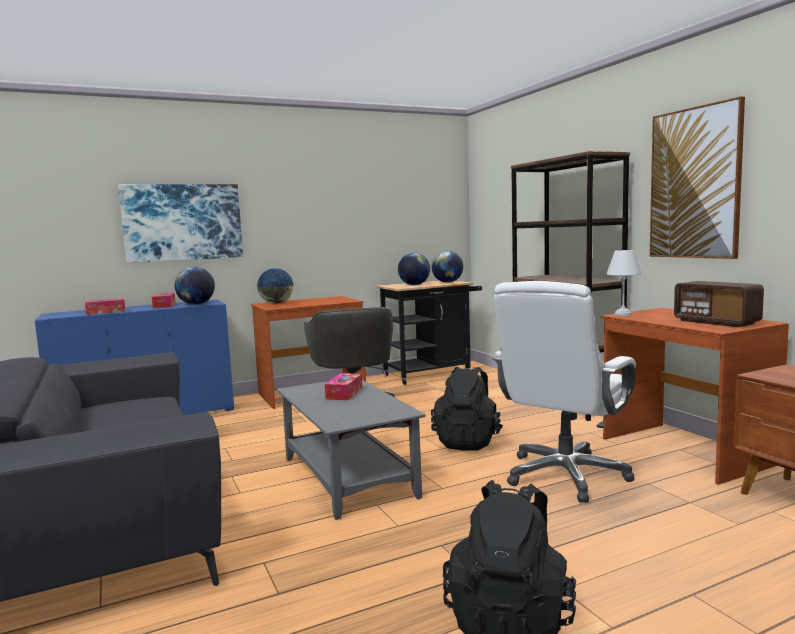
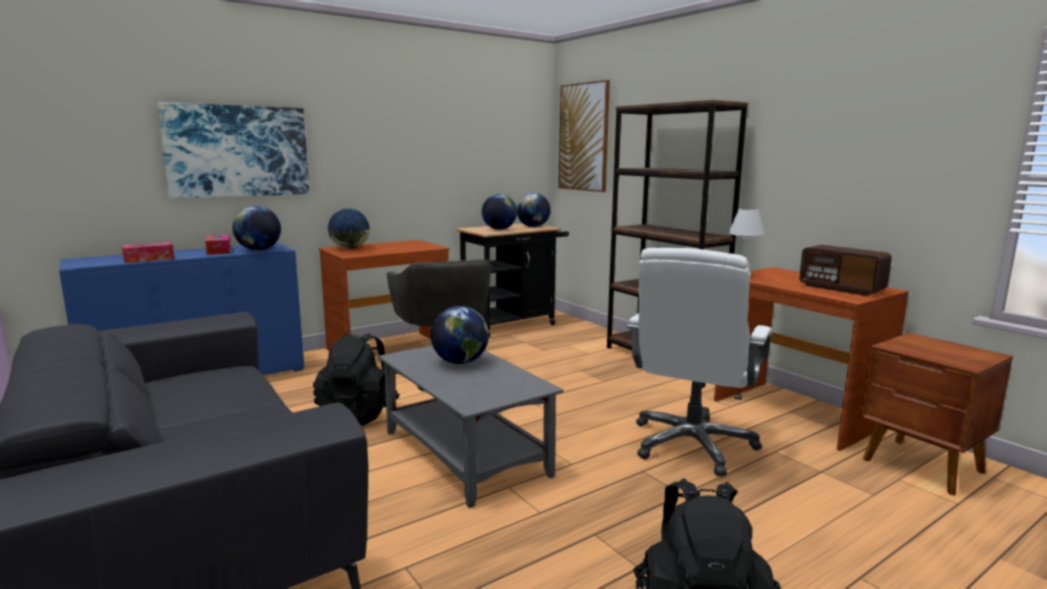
camera: 10 degrees left, 5 degrees up
(344, 393) = (460, 362): tissue box -> globe
(467, 442) = (579, 407): black backpack -> black backpack (358, 414)
(695, 183) = (818, 142): picture -> picture (584, 137)

